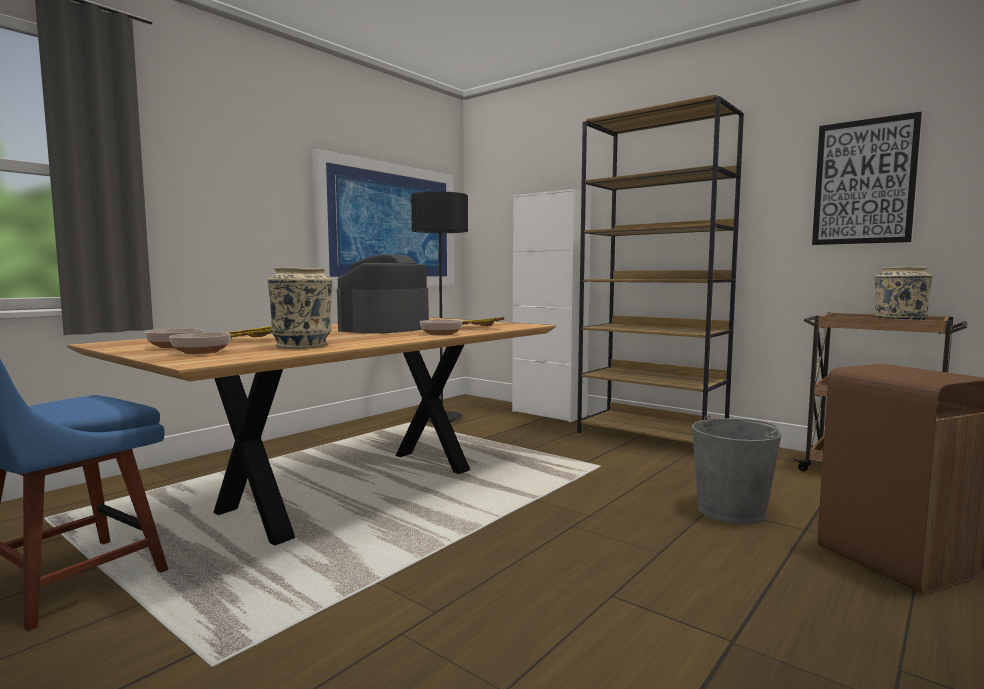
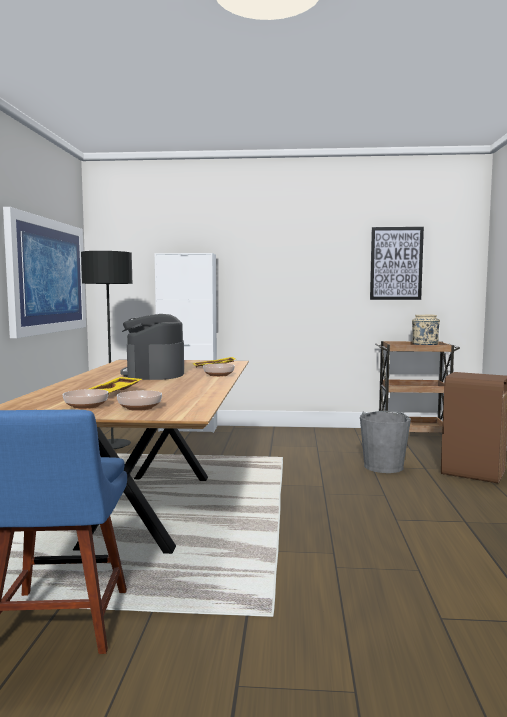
camera: 35 degrees left, 0 degrees up
(302, 345) = (180, 394): beige vase -> none
(651, 436) = (280, 433): brown bookcase -> none

